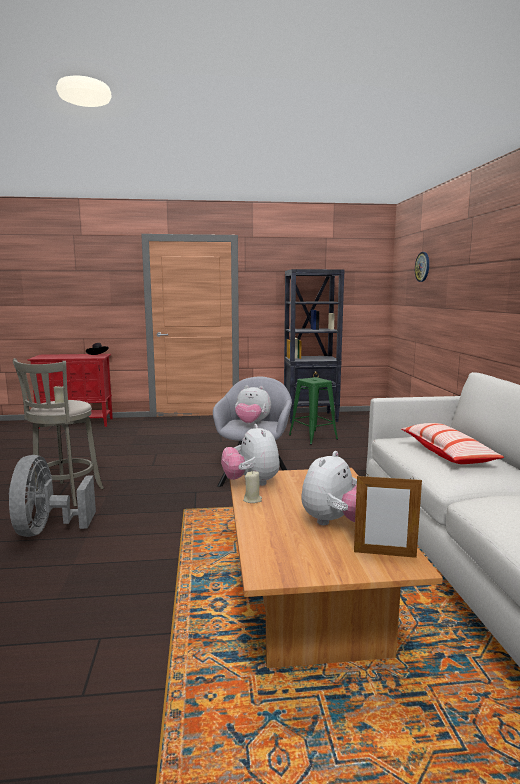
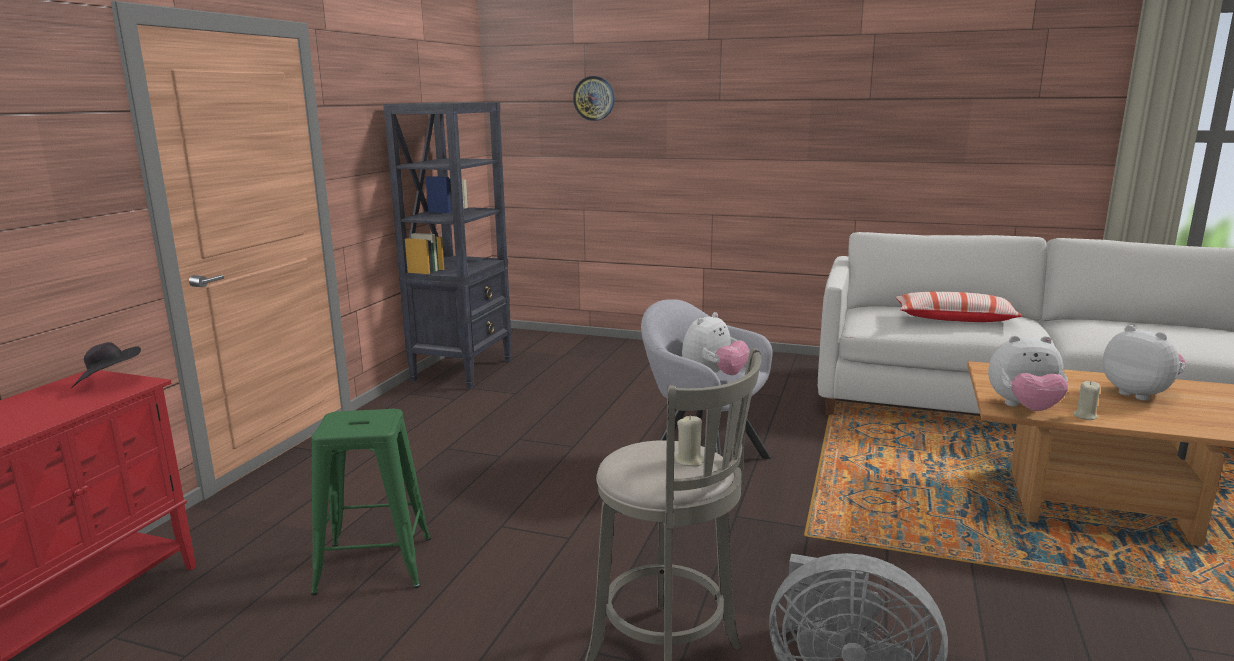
camera: 65 degrees left, 5 degrees up
(313, 437) = (564, 390): green stool -> green stool (374, 565)
(384, 554) = (1205, 391): picture frame -> none

